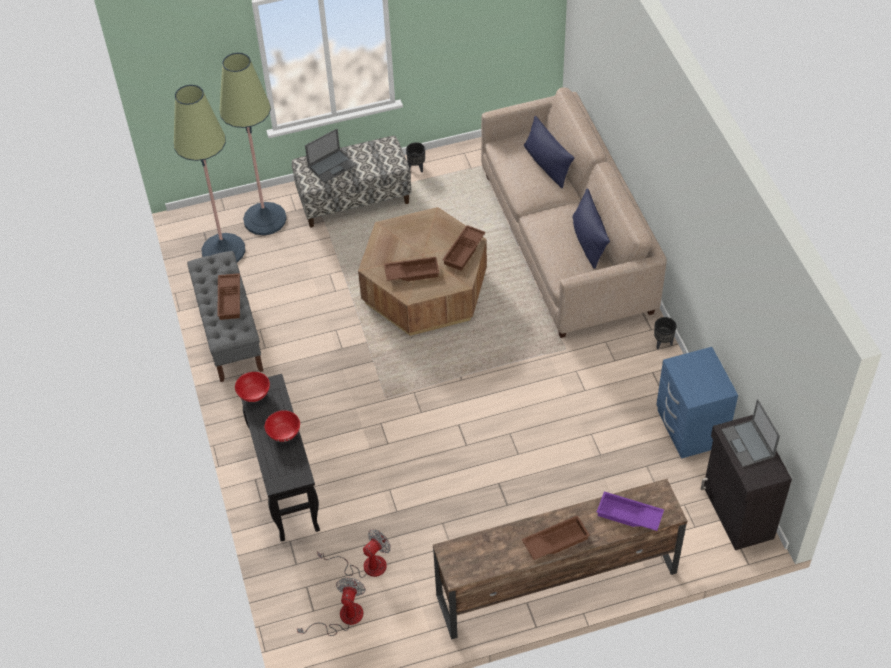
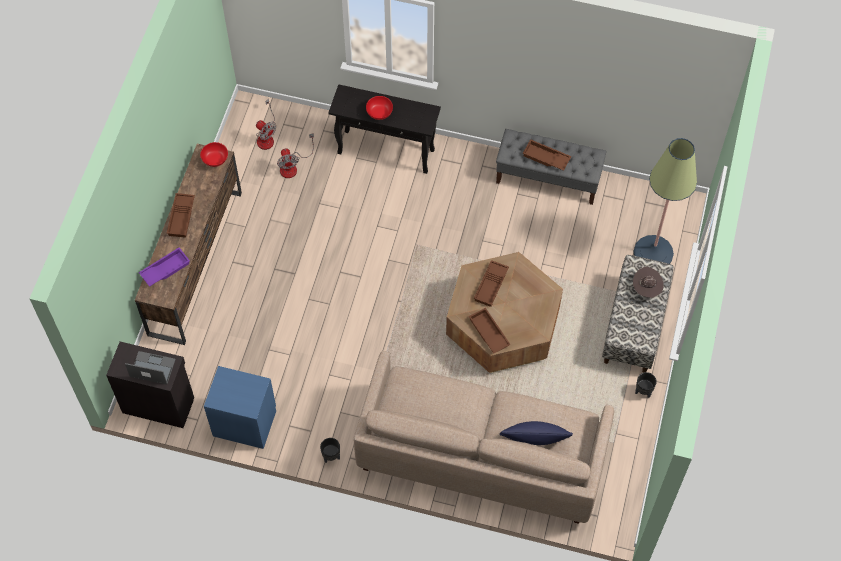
camera: 120 degrees right, 10 degrees up
(223, 250) = (636, 210): floor lamp -> none
(254, 394) = (424, 112): red bowl -> red bowl (215, 160)
(332, 165) = (646, 289): laptop -> brown hat
(588, 241) = (429, 417): blue pillow -> none

